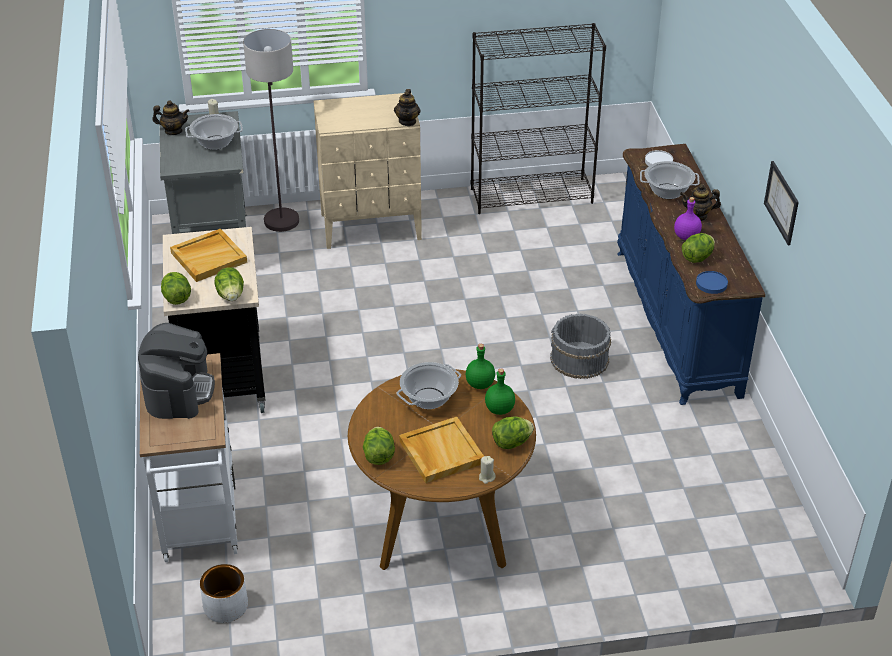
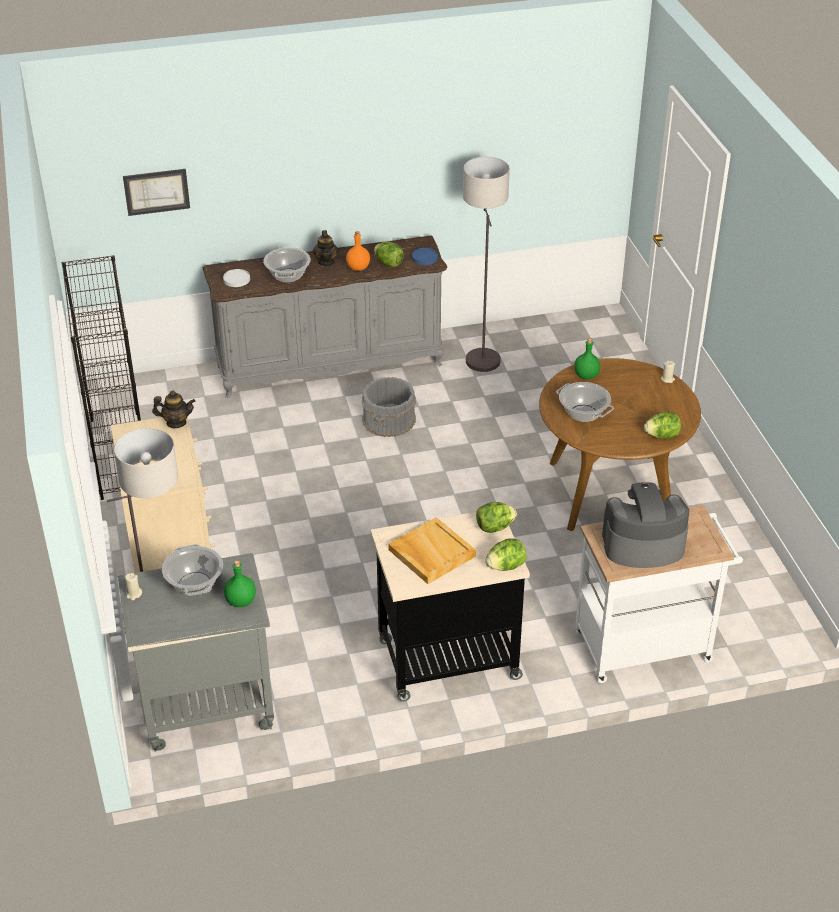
camera: 95 degrees left, 0 degrees up
(173, 131) = (164, 627): teapot -> none
(225, 606) = (745, 612): white planter -> none
(440, 452) = (646, 403): beige tray -> none
(479, 384) = (557, 387): green bottle -> green bottle (241, 601)
(511, 443) = (624, 368): lettuce -> none
(674, 321) = (330, 366): blue cabinet -> grey cabinet
(686, 237) = (358, 267): purple bottle -> orange bottle
(704, 439) = (481, 355): none -> grey floor lamp
(782, 202) = (418, 161): picture -> picture (156, 191)

